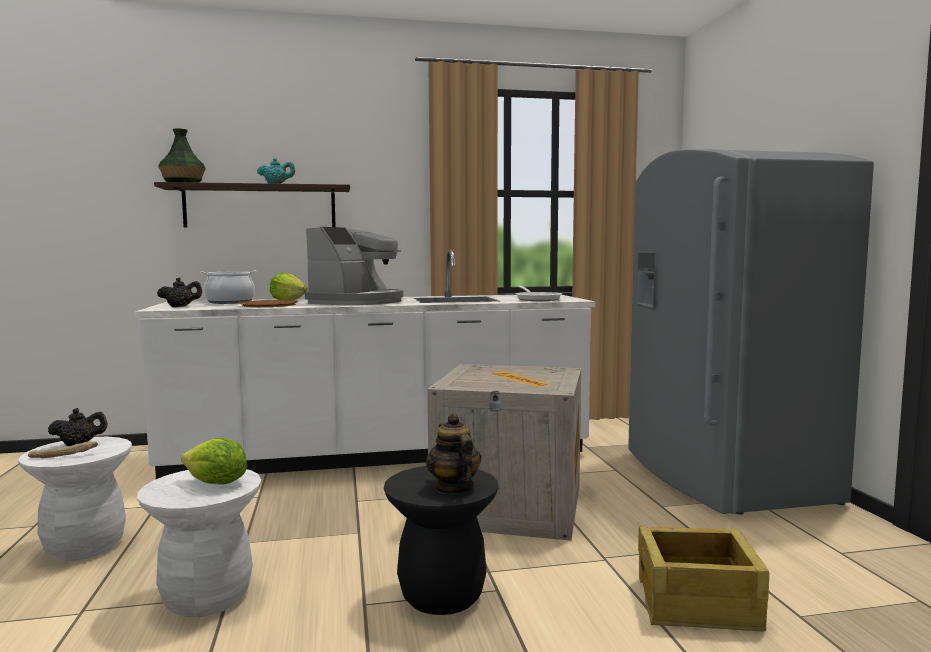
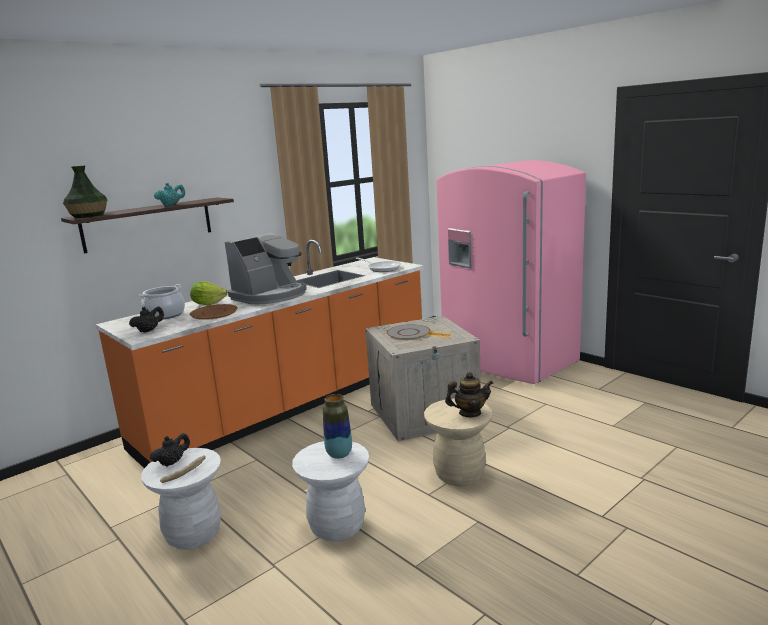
camera: 30 degrees left, 10 degrees up
(216, 484) = (339, 454): lettuce -> vase
(358, 302) = (270, 295): coffee machine -> coffee machine turned 45 degrees clockwise
(380, 455) = (292, 404): white counter -> orange counter
(442, 595) = (459, 475): black stool -> beige stool
(453, 488) = (469, 413): teapot -> teapot turned 135 degrees clockwise
(496, 374) = (408, 333): none -> grey plate
(698, 604) = (571, 435): crate -> none
(722, 477) = (508, 361): grey fridge -> pink fridge

